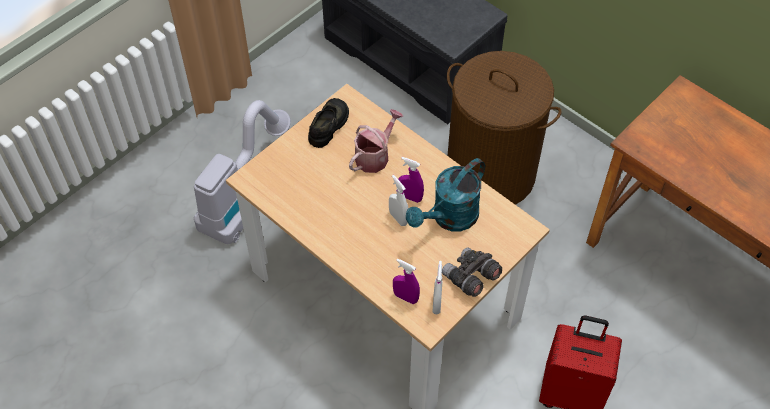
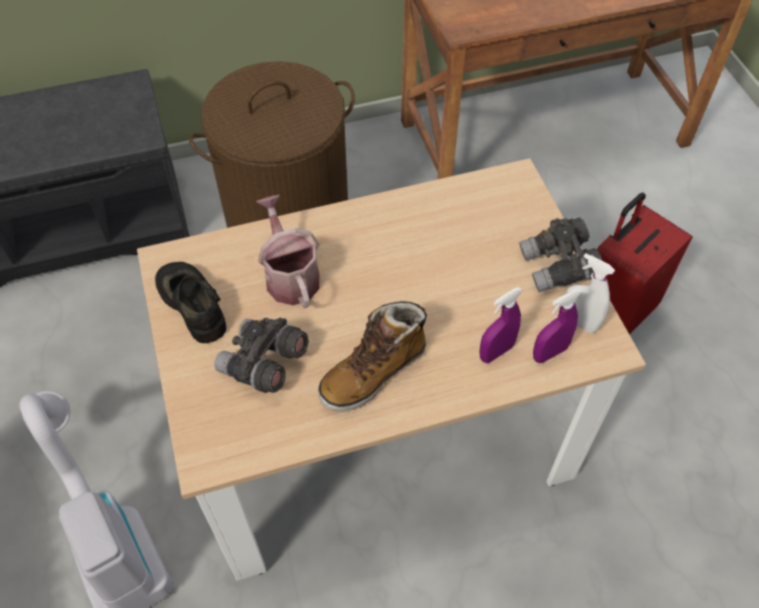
camera: 60 degrees left, 0 degrees up
(313, 173) = (263, 364): none -> grey binoculars
(339, 222) = (373, 372): none -> boot
(398, 218) = (414, 299): white spray bottle -> none
(410, 197) = (388, 269): purple spray bottle -> purple spray bottle (496, 352)
(449, 218) = (451, 244): turquoise watering can -> none

